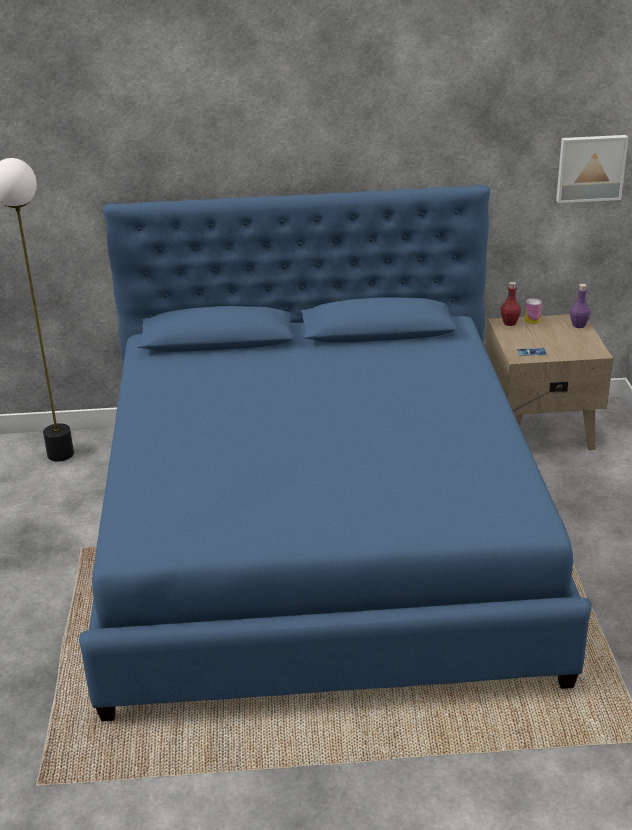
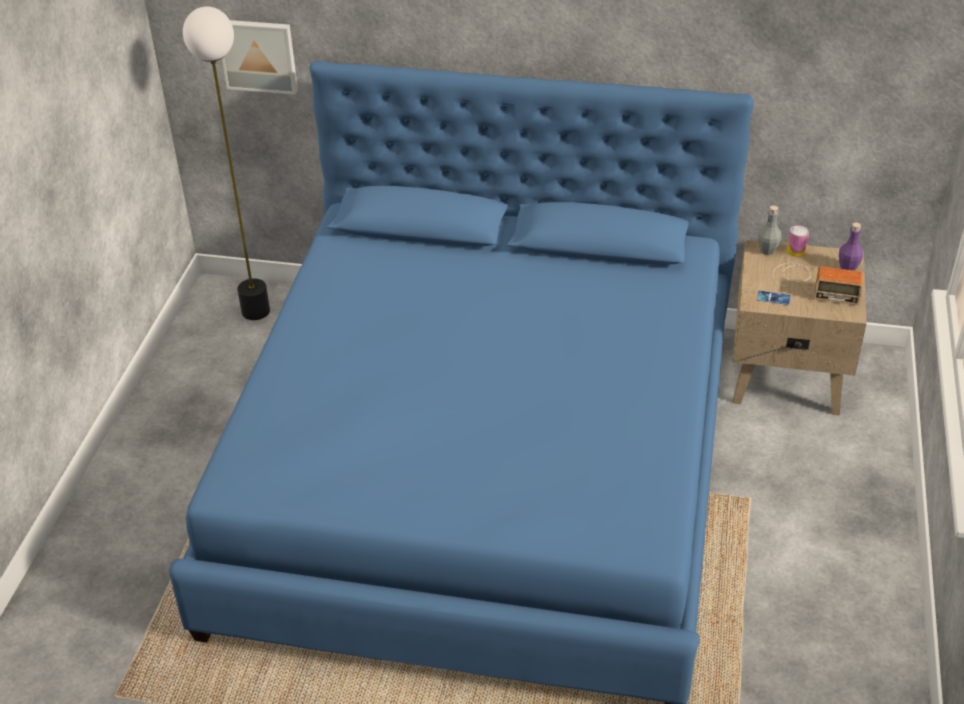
camera: 15 degrees right, 10 degrees up
(509, 323) = (767, 250): red bottle -> grey bottle
(558, 339) = (813, 283): none -> radio
(590, 168) = (886, 88): picture -> picture (259, 55)

